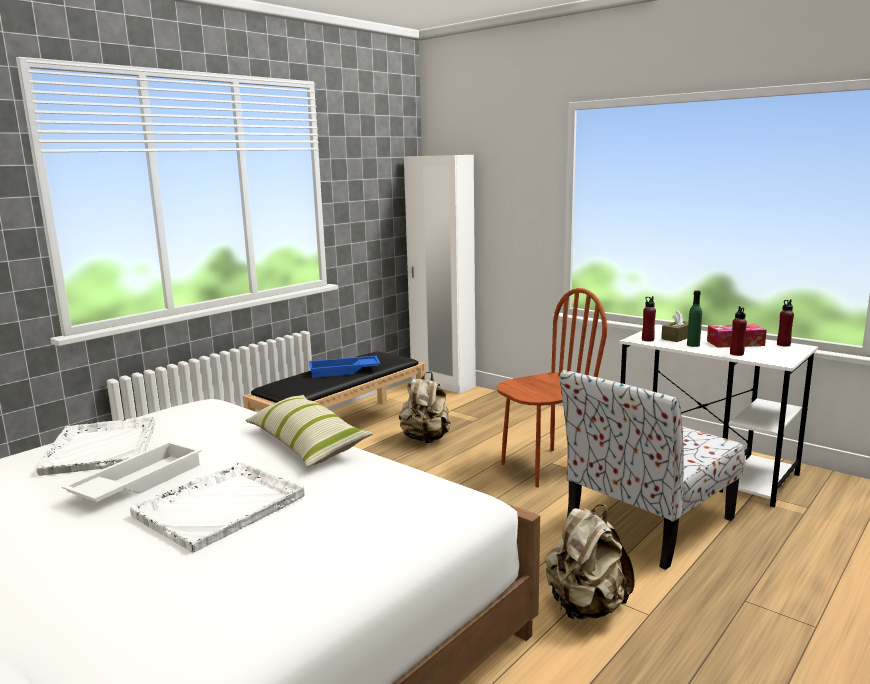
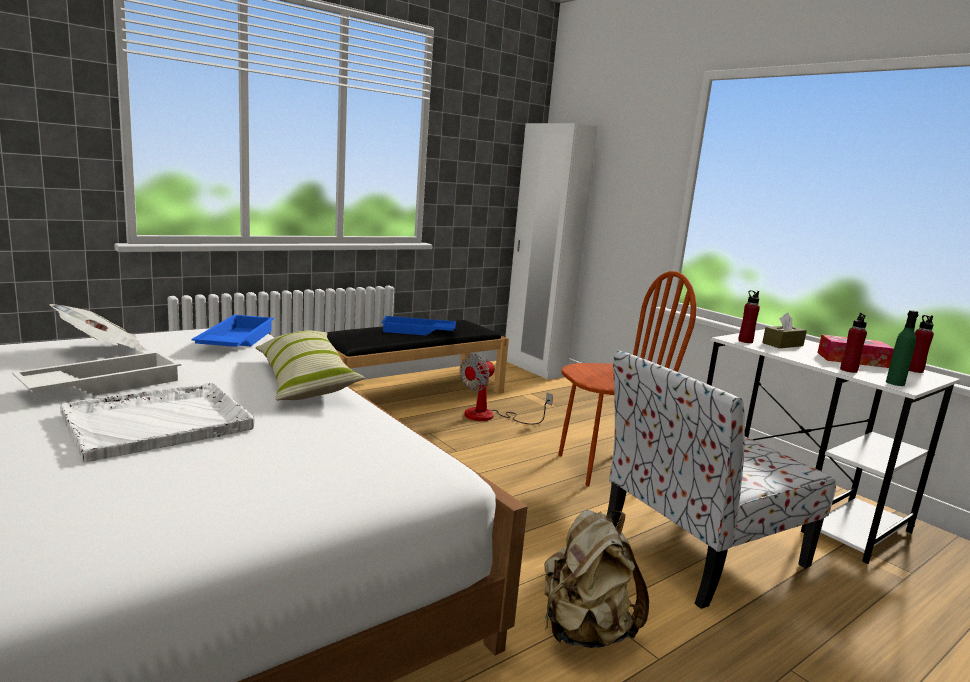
camera: 10 degrees right, 0 degrees up
(102, 447) = (103, 349): white tray -> newspaper
(213, 416) = (235, 341): none -> blue tray
(426, 439) = (490, 416): beige backpack -> fan
(693, 345) = (798, 354): green bottle -> green bottle (895, 383)

